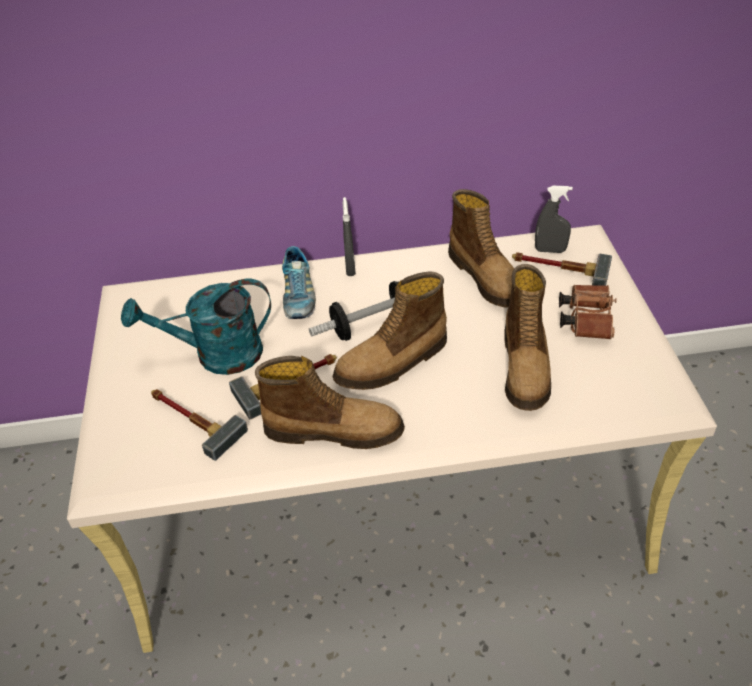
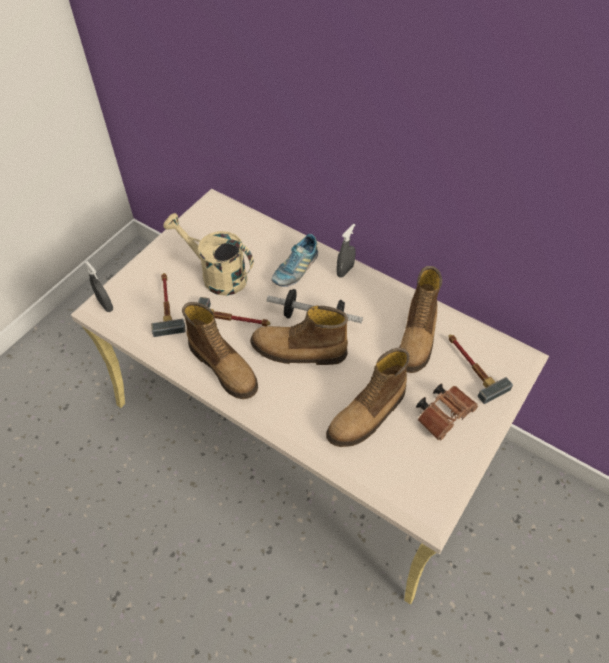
camera: 40 degrees right, 10 degrees up
(217, 355) = (217, 275): turquoise watering can -> beige watering can
(550, 250) = (483, 349): grey spray bottle -> grey spray bottle (105, 305)

